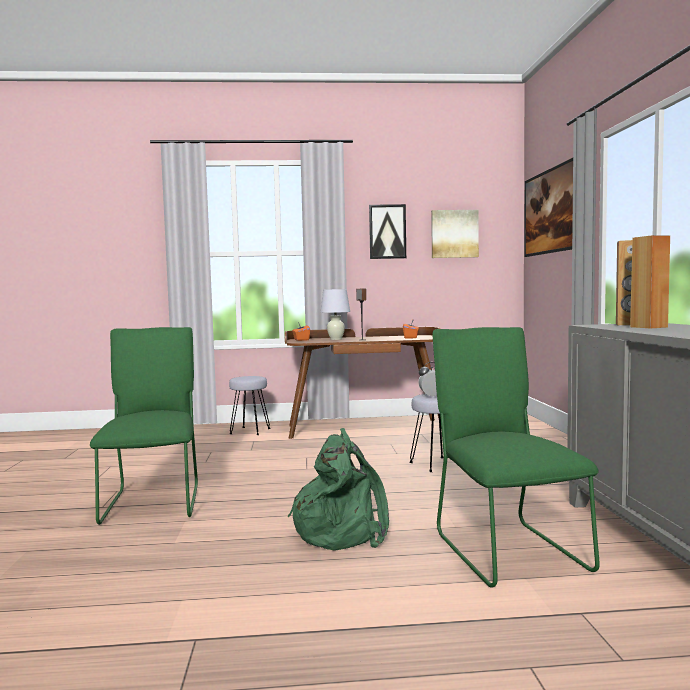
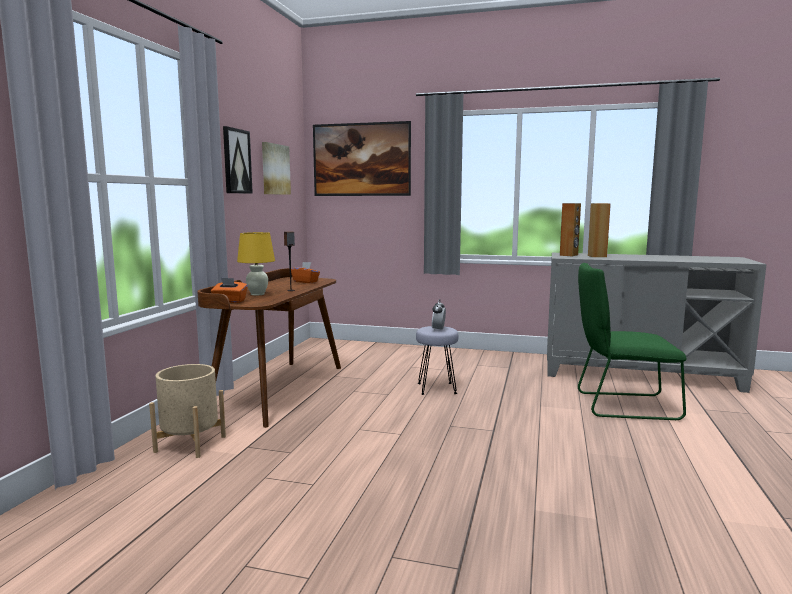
camera: 70 degrees left, 5 degrees up
(153, 501) = (459, 527): green chair -> none
(249, 431) = (190, 444): grey stool -> beige planter
(336, 339) = (257, 294): white table lamp -> yellow table lamp
(342, 531) = (581, 443): green backpack -> none

